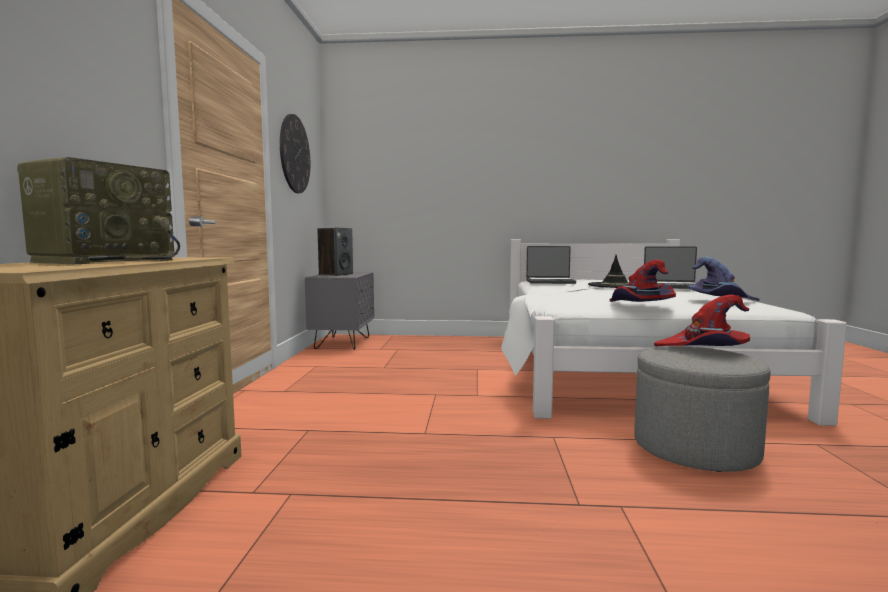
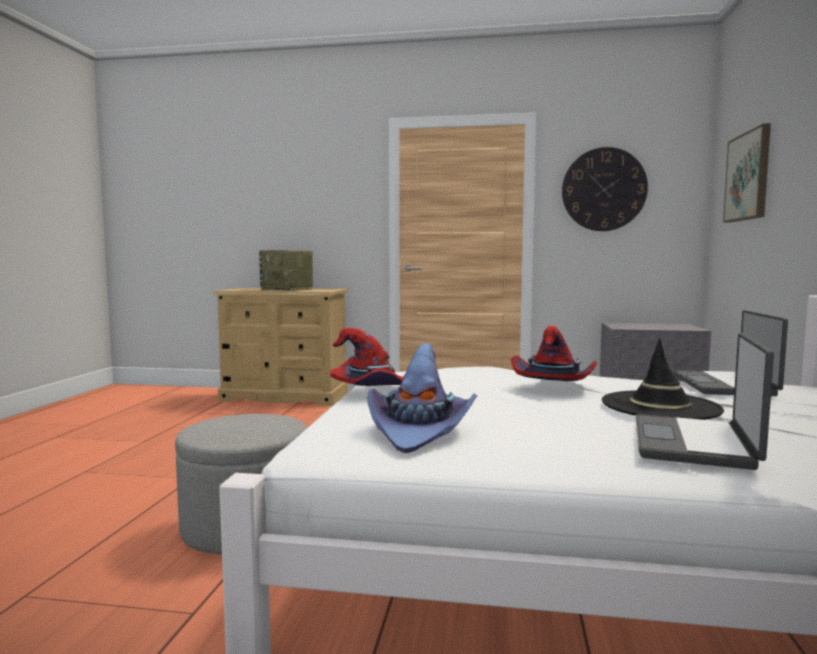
camera: 95 degrees right, 0 degrees up
(336, 274) = (648, 325): speaker -> none
(393, 168) = (748, 176): none -> picture
(704, 349) = (259, 430): red hat -> red hat (553, 385)

